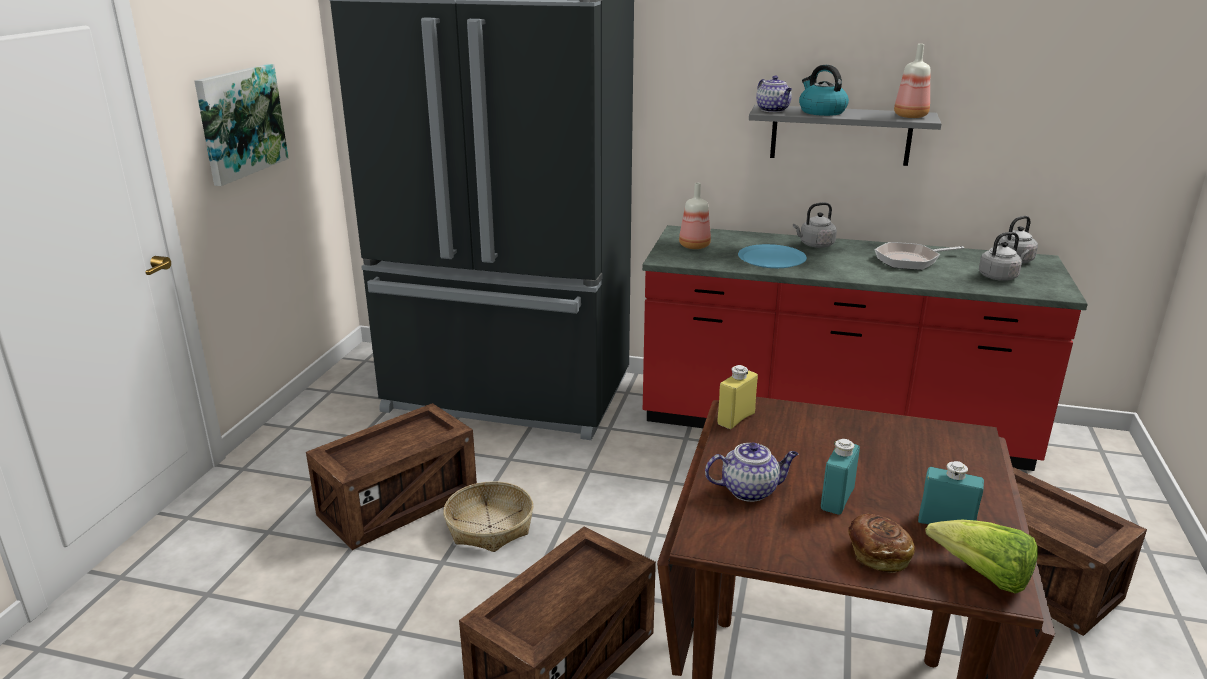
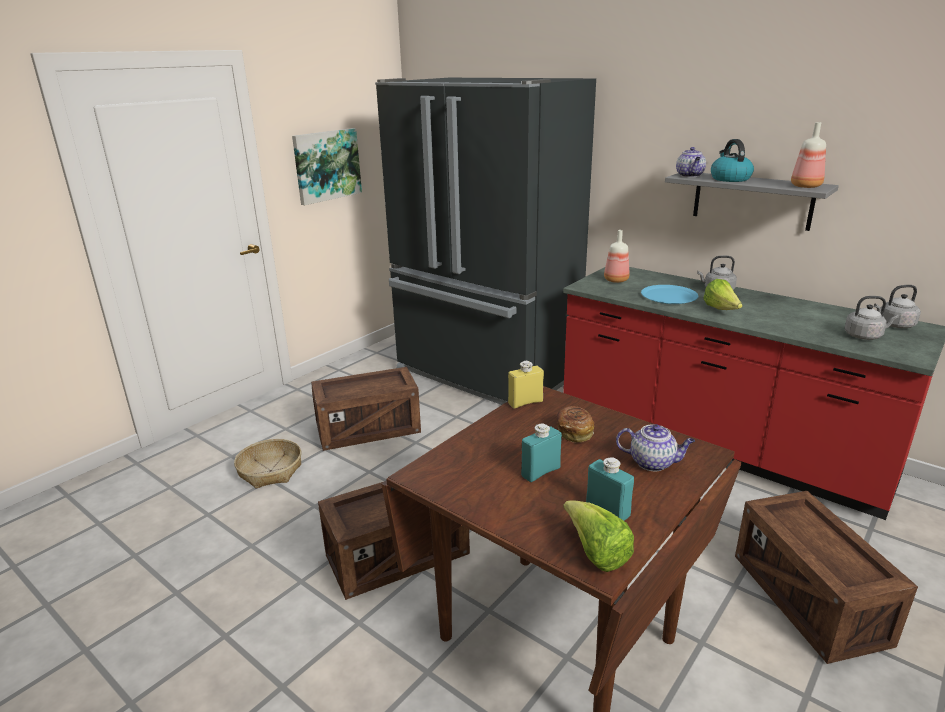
camera: 25 degrees right, 0 degrees up
(489, 526) = (413, 456): basket -> basket (270, 470)
(750, 490) = (484, 451): teapot -> teapot (653, 463)
(841, 267) = (721, 310): none -> lettuce
(877, 554) = (529, 516): bread -> bread (574, 432)
(910, 260) = (791, 312): frying pan -> none

